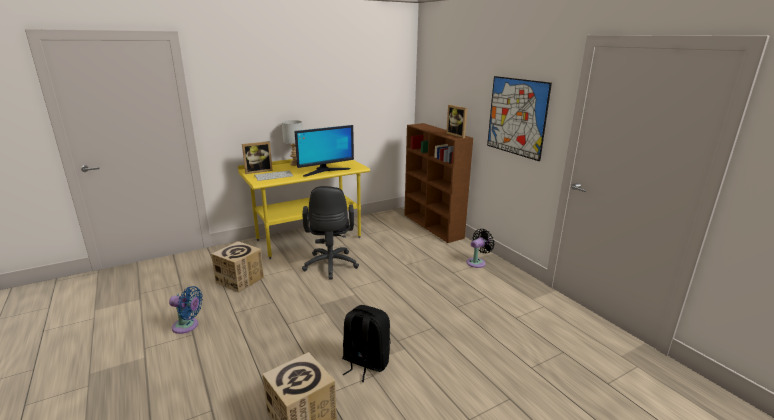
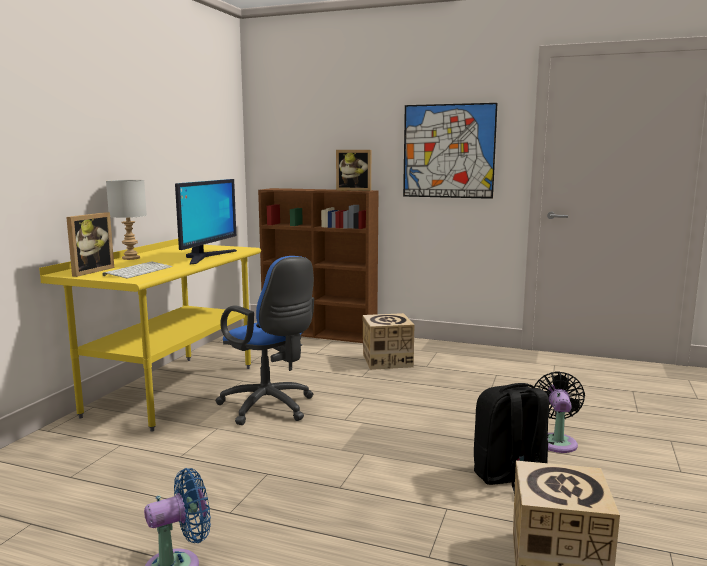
camera: 40 degrees left, 10 degrees down
(240, 280) = (152, 472): cardboard box -> cardboard box (387, 361)
(330, 266) = (270, 408): black office chair -> blue office chair
(477, 262) = (431, 351): black fan -> black fan (557, 441)

